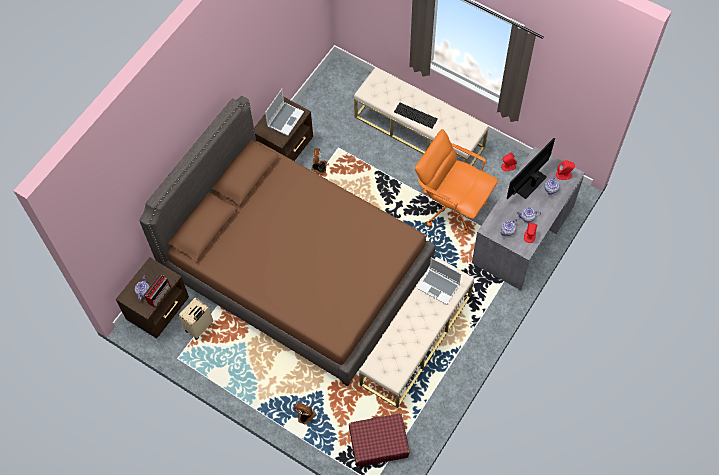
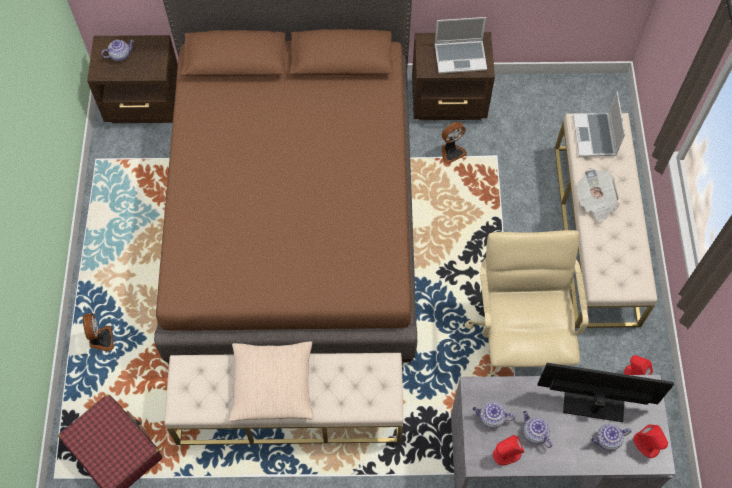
camera: 55 degrees right, 0 degrees up
(159, 294) = (126, 73): radio -> none
(199, 327) = (149, 157): beige suitcase -> none
(413, 327) = (273, 385): none -> beige pillow
(416, 115) = (595, 201): keyboard -> newspaper
(439, 286) = (355, 382): laptop -> laptop (595, 136)
(452, 205) = (518, 337): orange office chair -> beige office chair

